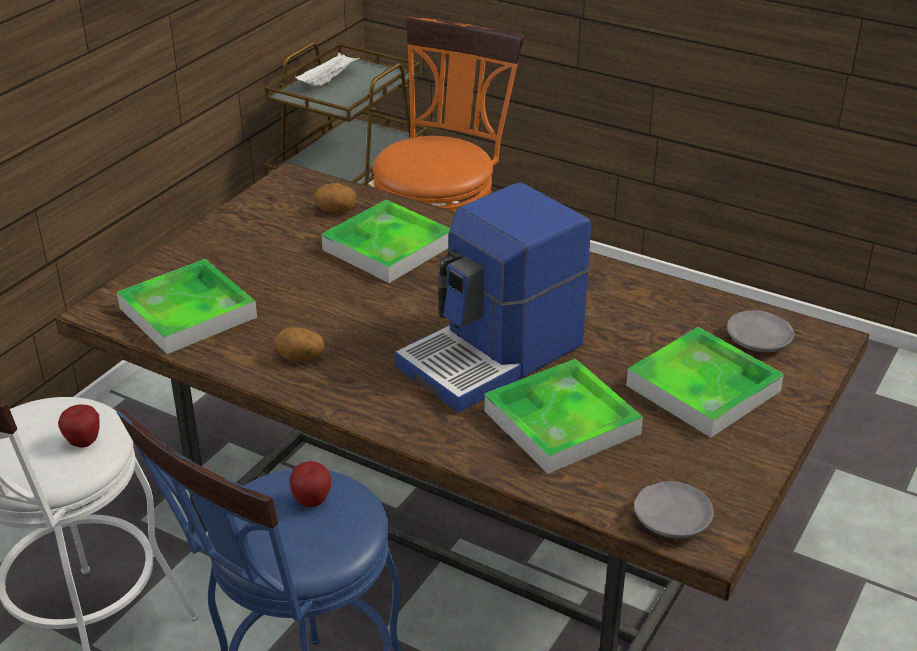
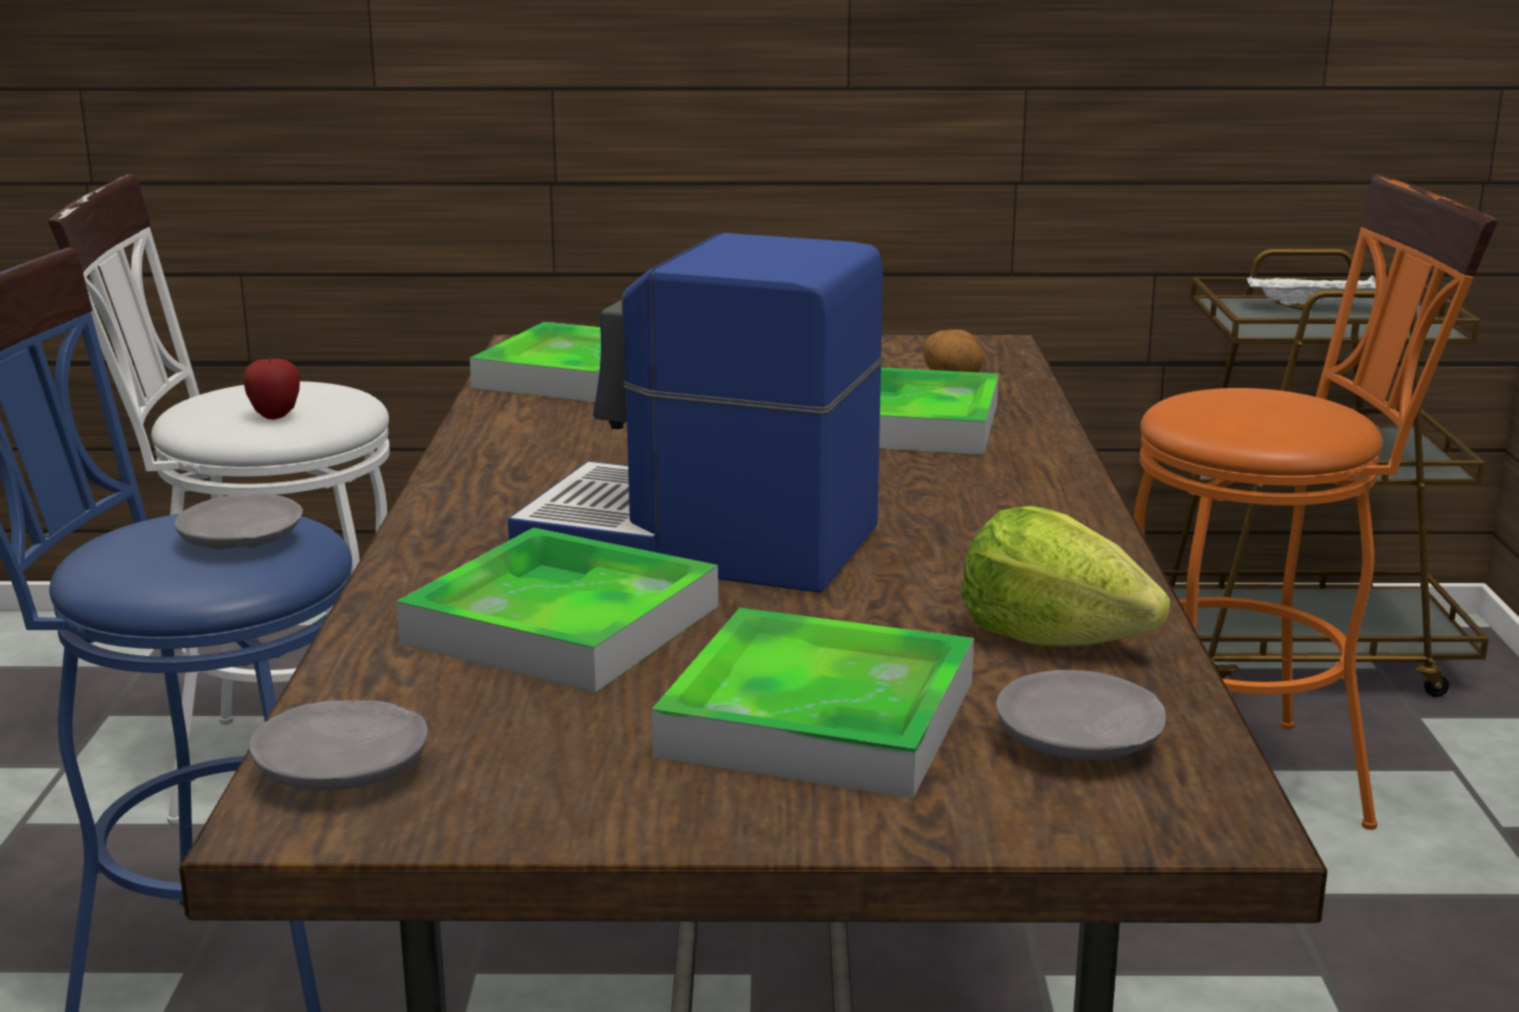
camera: 60 degrees right, 15 degrees down
(300, 359) = (541, 443): potato -> none
(312, 502) = (241, 541): apple -> grey plate
(669, 310) = (1052, 638): none -> lettuce

